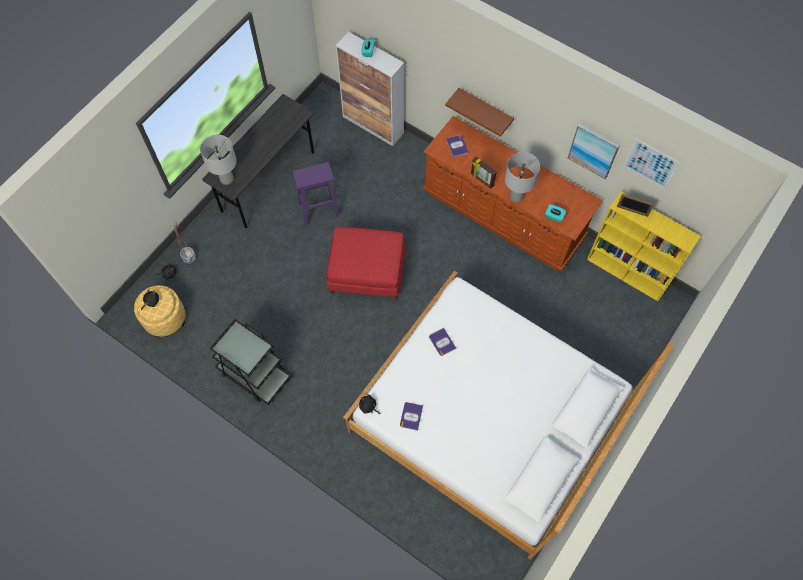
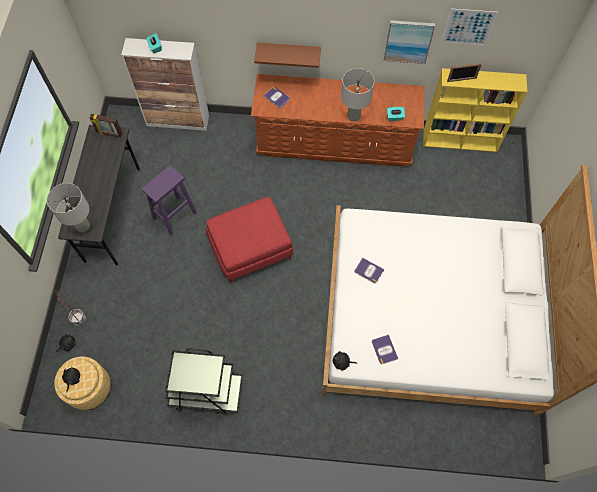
camera: 30 degrees left, 0 degrees up
(481, 180) = (316, 116): picture frame -> picture frame (109, 134)

